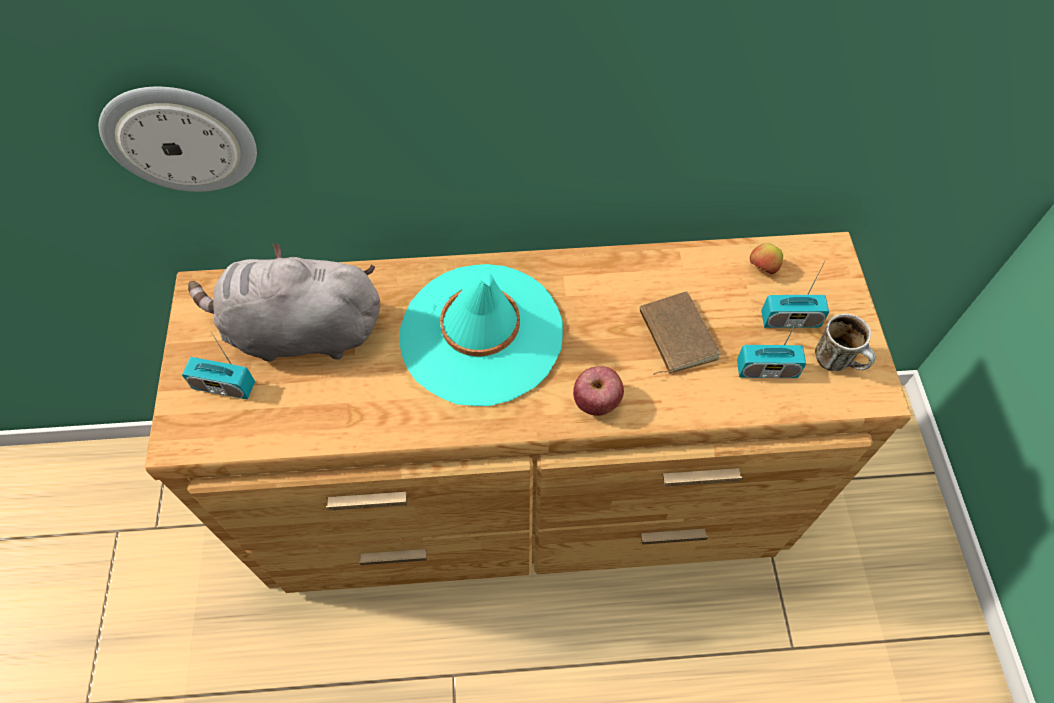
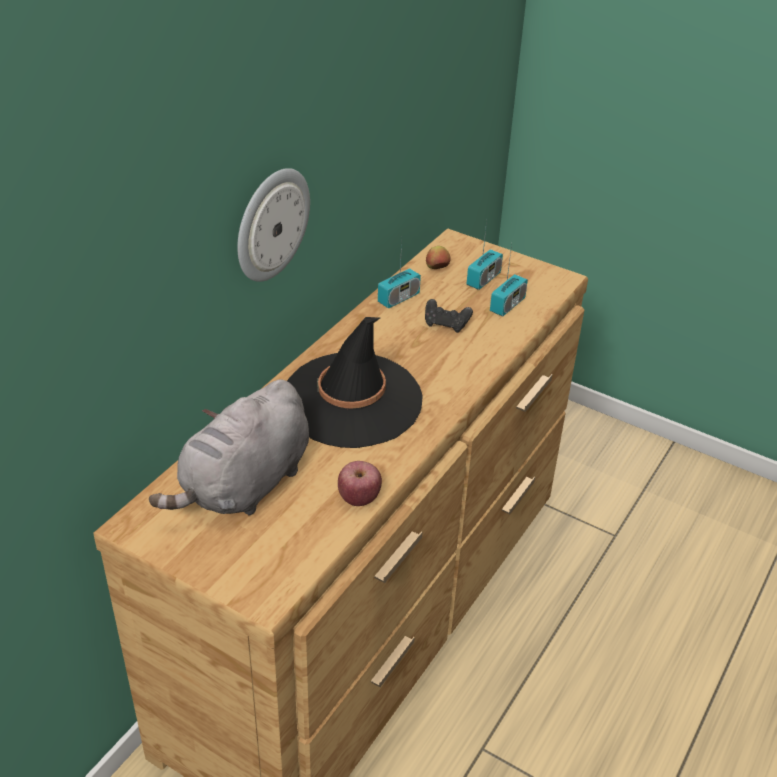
camera: 55 degrees left, 20 degrees down
(180, 138) = (101, 360): wall clock -> wall clock (271, 224)
(224, 386) = (245, 550): radio -> radio (398, 298)
(481, 334) = (352, 400): turquoise hat -> black hat
(596, 402) = (460, 378): apple -> apple (359, 498)
(675, 335) = (446, 324): brown book -> black game controller
(838, 361) = (529, 279): mug -> none

